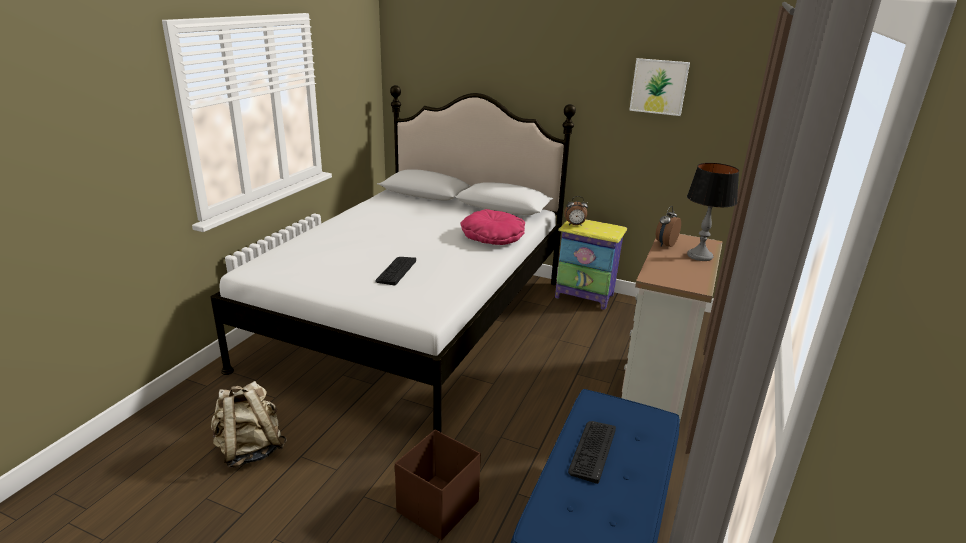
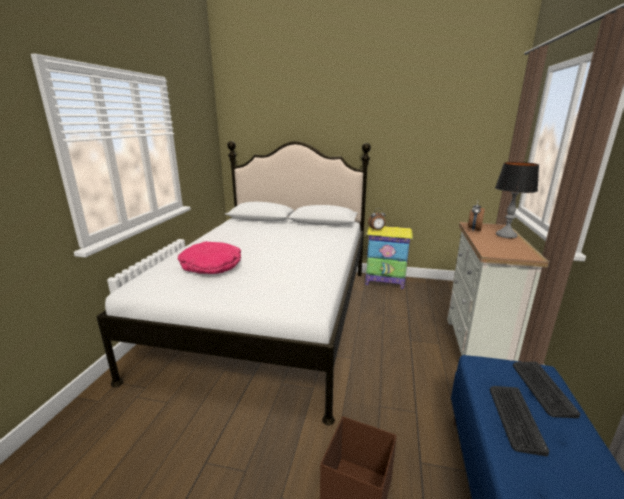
camera: 10 degrees left, 5 degrees down
(250, 450) = (152, 465): beige backpack -> none
(396, 271) = (266, 274): keyboard -> keyboard (542, 388)
(494, 237) = (328, 241): pink pillow -> pink pillow (212, 266)
(659, 86) = (429, 125): picture -> none

